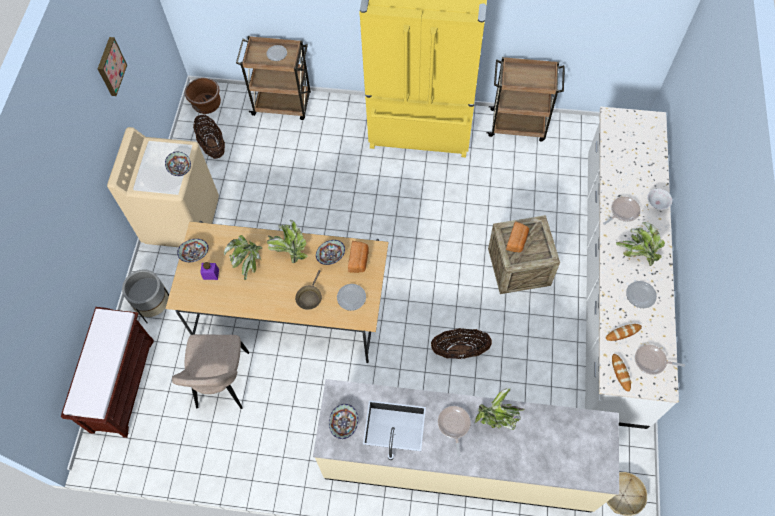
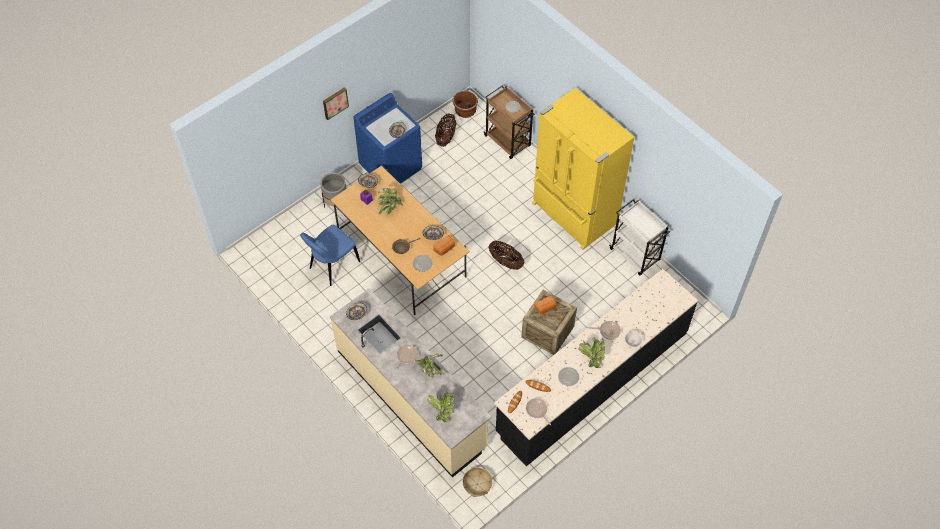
camera: 40 degrees right, 5 degrees down
(110, 66) = (400, 55): picture -> picture (335, 102)
(122, 384) = (286, 228): brown bench -> none
(182, 219) = (391, 166): beige washing machine -> blue washing machine
(222, 383) = (332, 266): beige chair -> blue chair
(289, 249) = (416, 217): potted plant -> potted plant (442, 409)
(460, 350) = (468, 347): basket -> basket (506, 262)
(518, 125) = (635, 255): brown cart -> white cart
(612, 282) = (592, 381): white counter -> black counter

